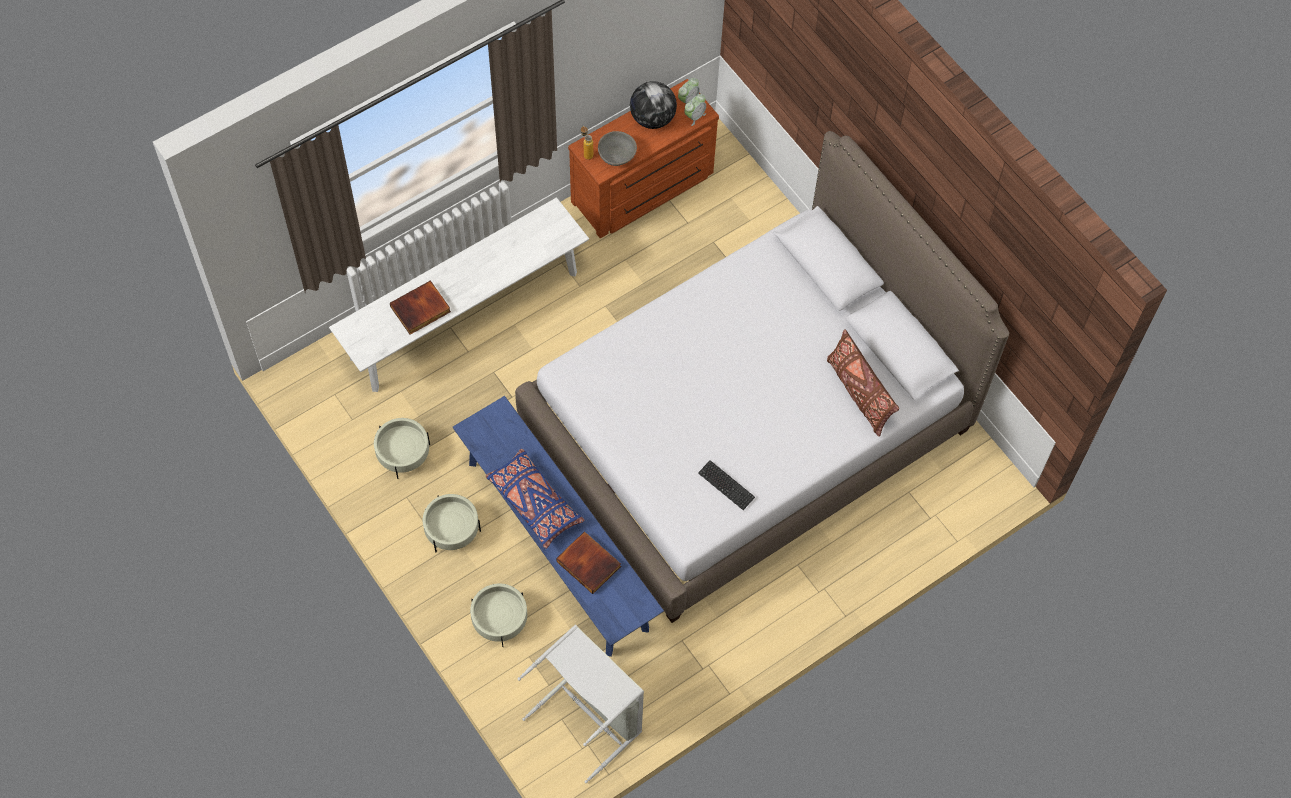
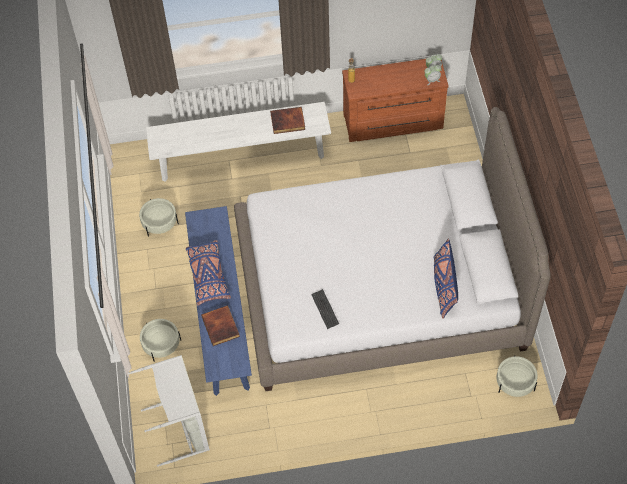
camera: 30 degrees right, 5 degrees down
(420, 310) = (204, 137): book -> book (287, 122)
(452, 529) = (163, 279): beige planter -> beige planter (515, 382)
(616, 156) = (369, 86): grey bowl -> none
(652, 118) = (404, 72): globe -> none
(858, 393) = (444, 286): brown pillow -> blue pillow

